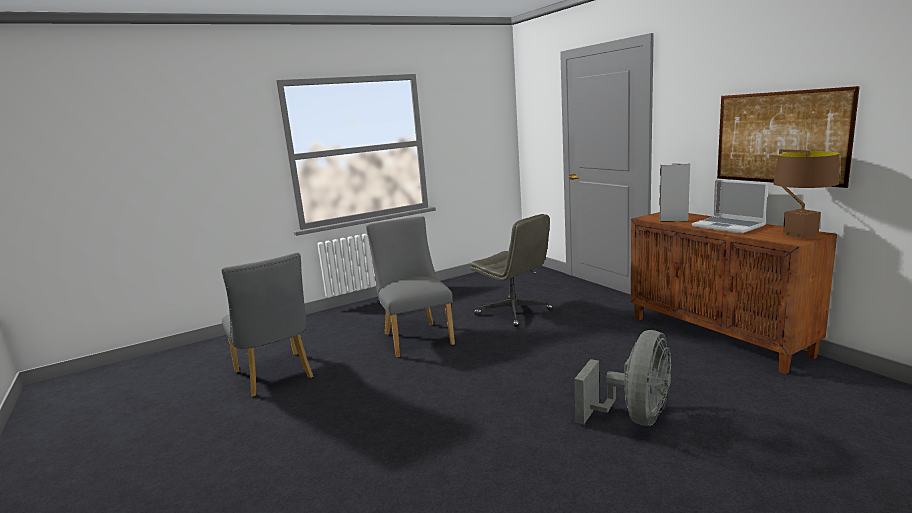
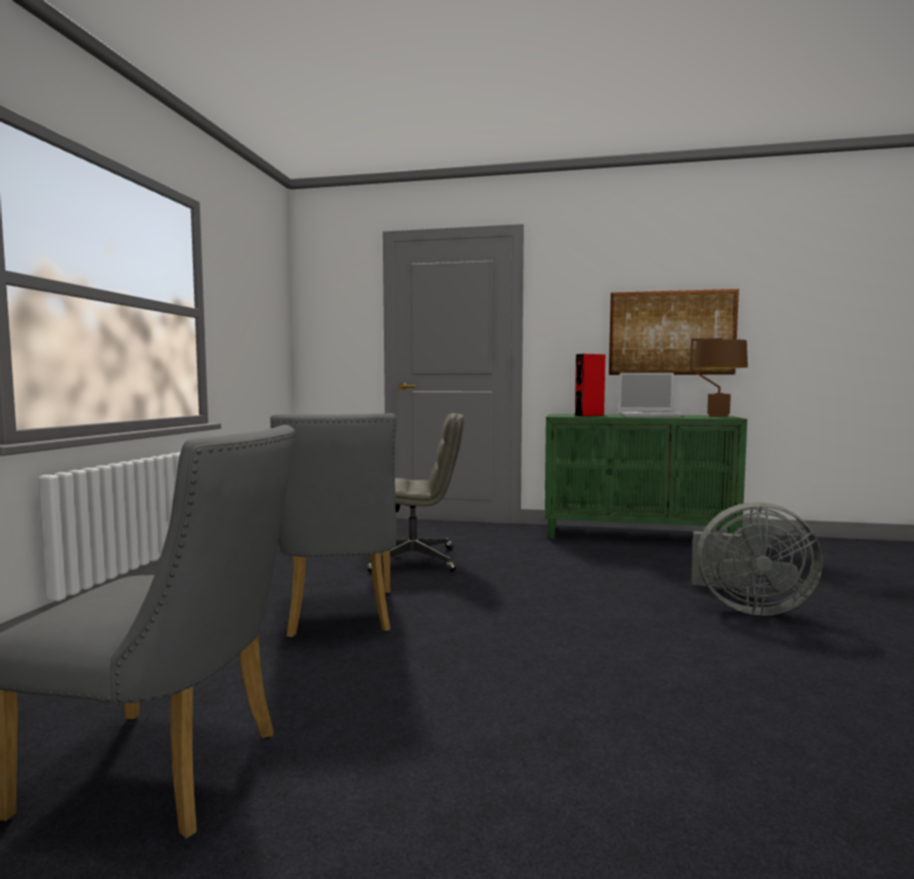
camera: 50 degrees left, 10 degrees down
(415, 337) = (340, 617): grey chair -> grey chair turned 120 degrees counterclockwise
(634, 417) = (747, 607): grey fan -> grey fan turned 120 degrees clockwise
(673, 220) = (589, 416): grey speaker -> red speaker
(718, 336) = (637, 536): brown cabinet -> green cabinet

